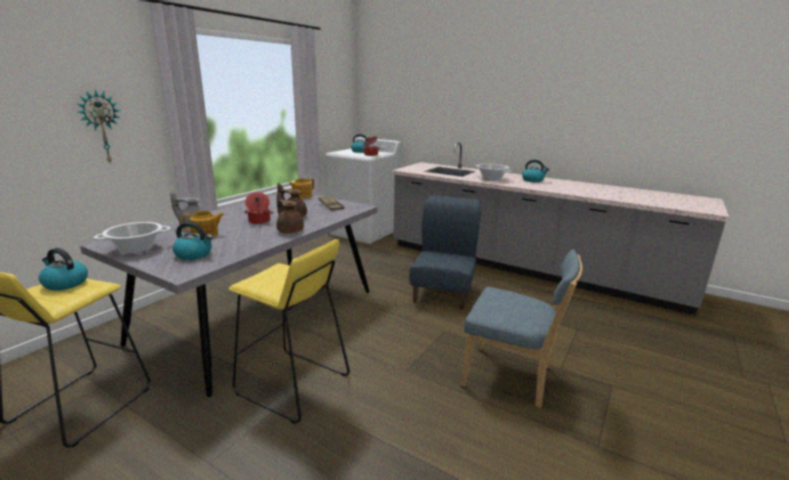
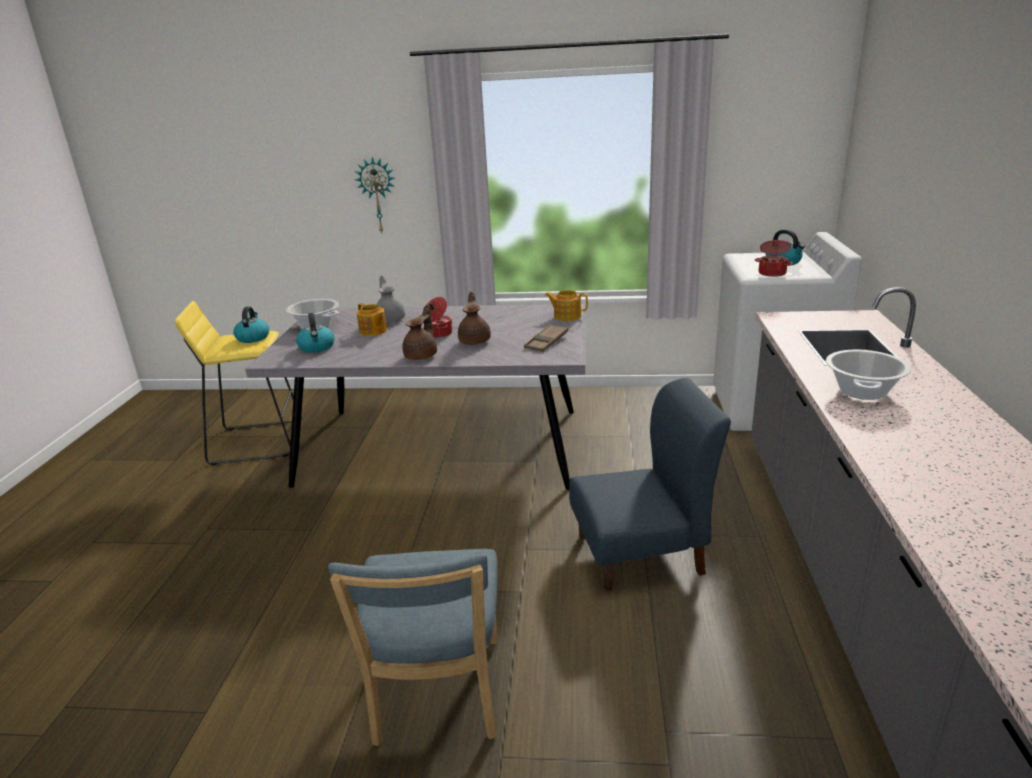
camera: 65 degrees right, 5 degrees up
(292, 385) = (327, 522): yellow stool -> none
(533, 180) = (949, 432): kettle -> none

